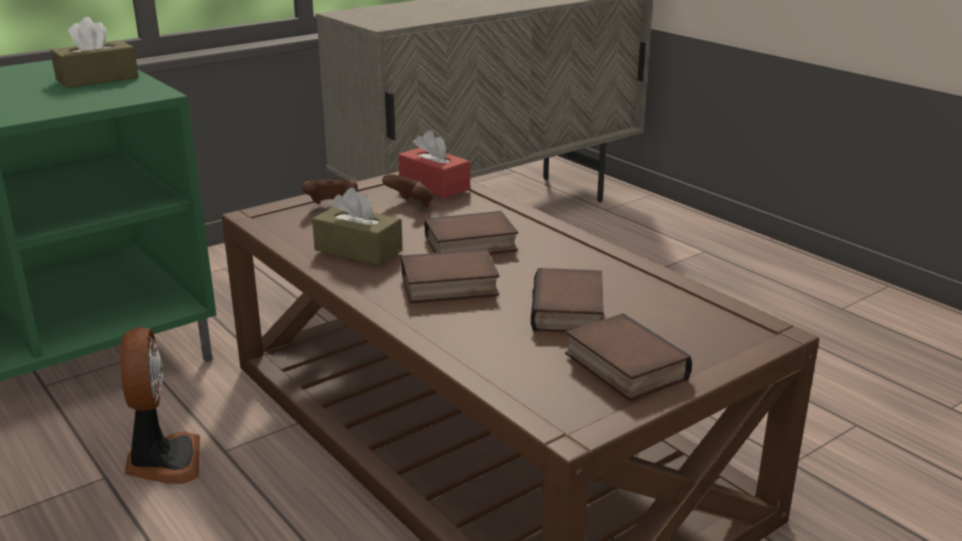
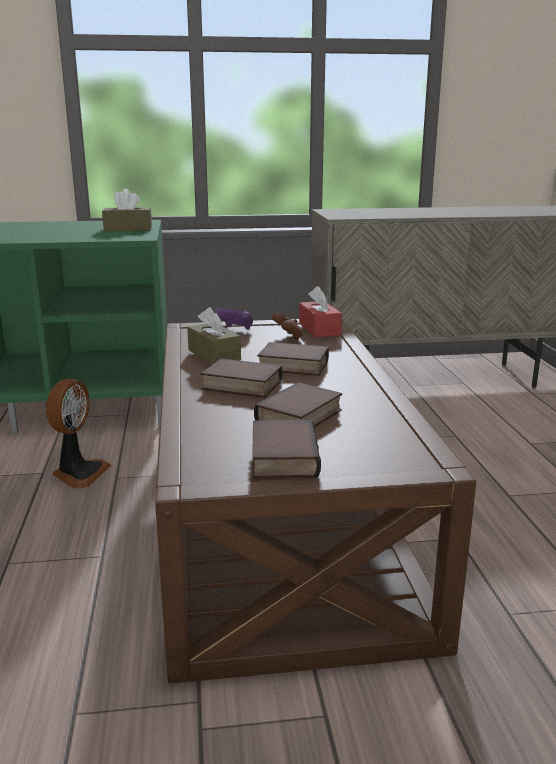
camera: 30 degrees right, 5 degrees down
(332, 206) = (236, 329): brown game controller -> purple game controller

